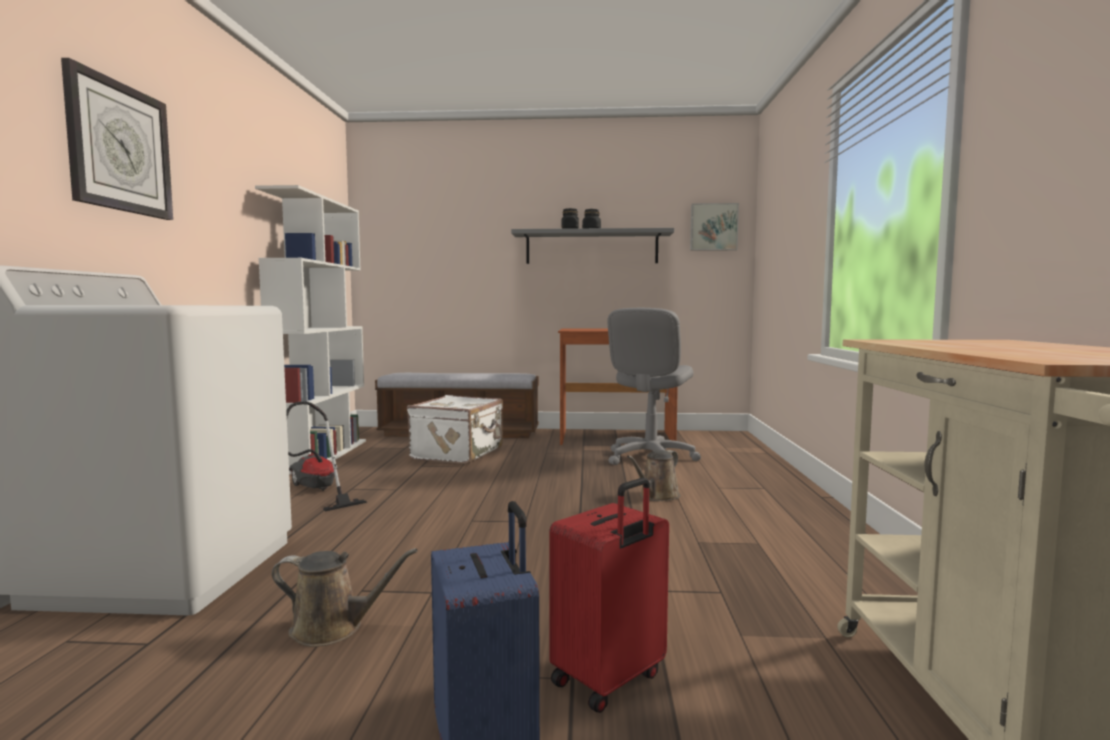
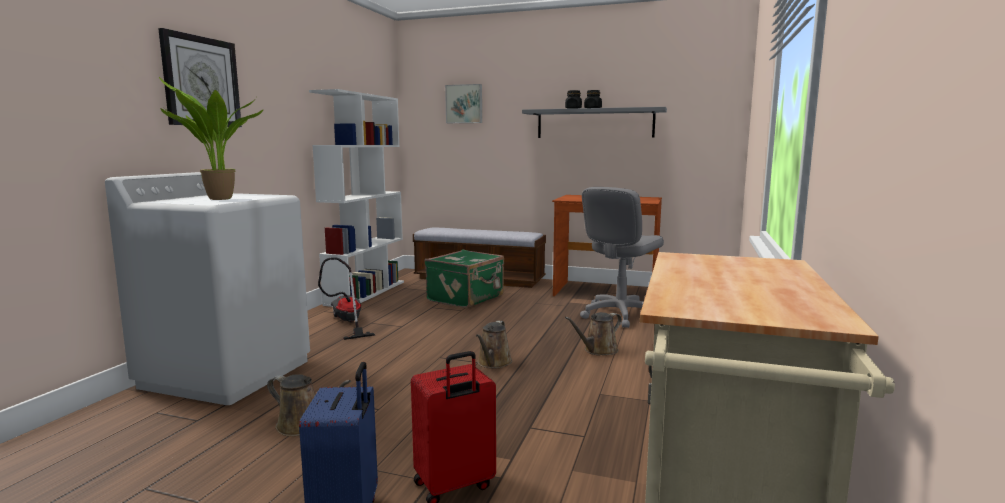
camera: 15 degrees right, 5 degrees up
(167, 304) = (217, 199): none -> potted plant
(459, 453) = (466, 298): white suitcase -> green suitcase
(545, 521) = (493, 363): none -> brown watering can
(713, 227) = (709, 103): picture -> picture (464, 104)

